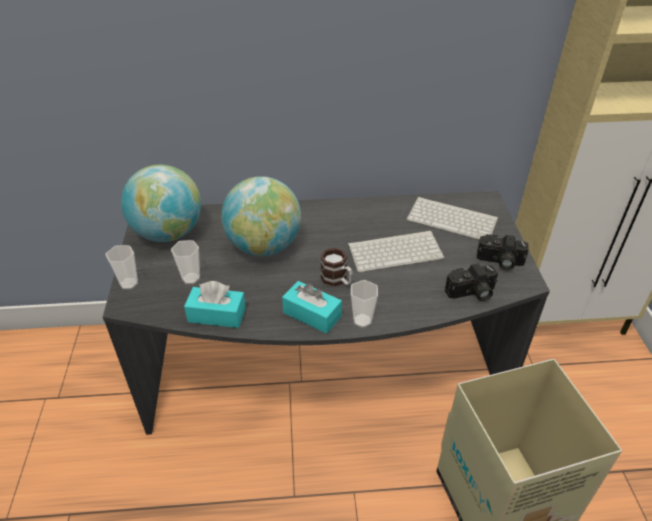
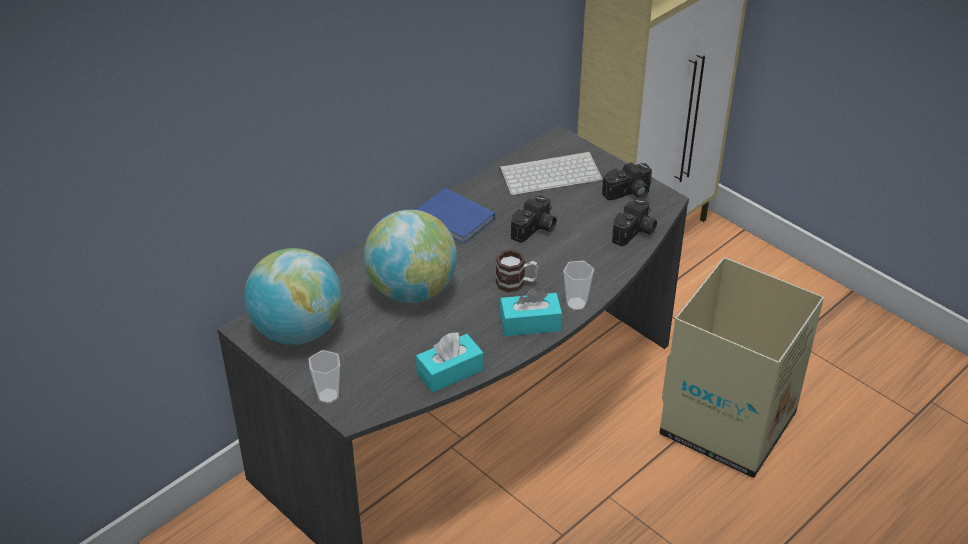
camera: 40 degrees left, 0 degrees up
(191, 278) = (382, 357): cup -> none
(348, 216) = (455, 219): none -> blue book
(395, 251) = (535, 229): keyboard -> camera

